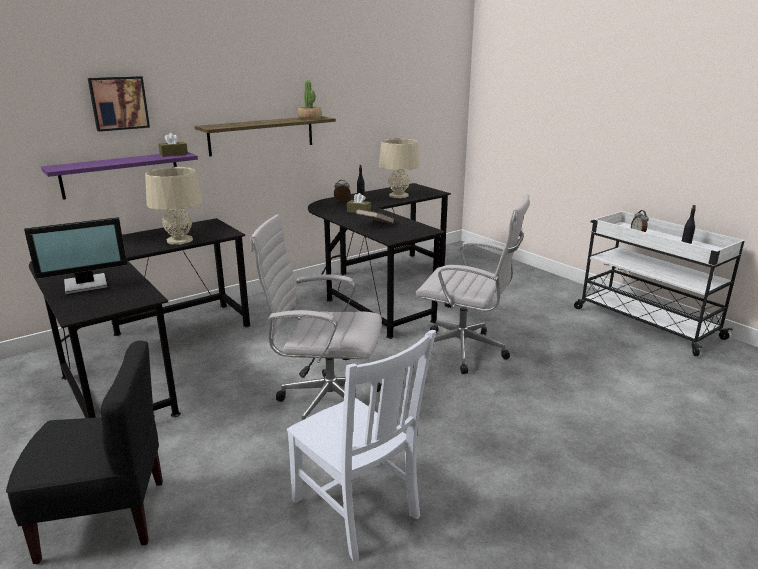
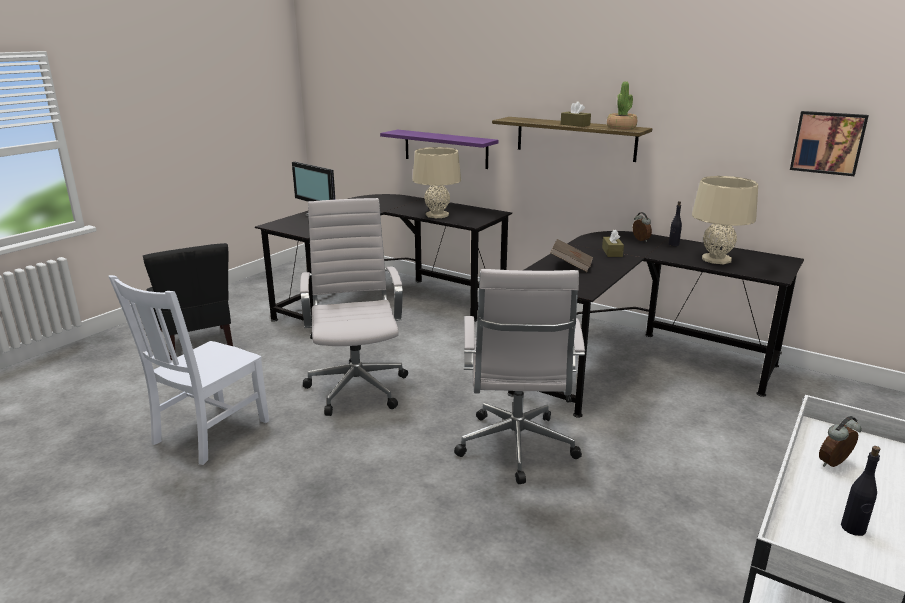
camera: 70 degrees right, 0 degrees up
(119, 103) = (452, 86): picture -> picture (828, 142)
(173, 154) = (477, 139): brown tissue box -> brown tissue box (575, 124)

